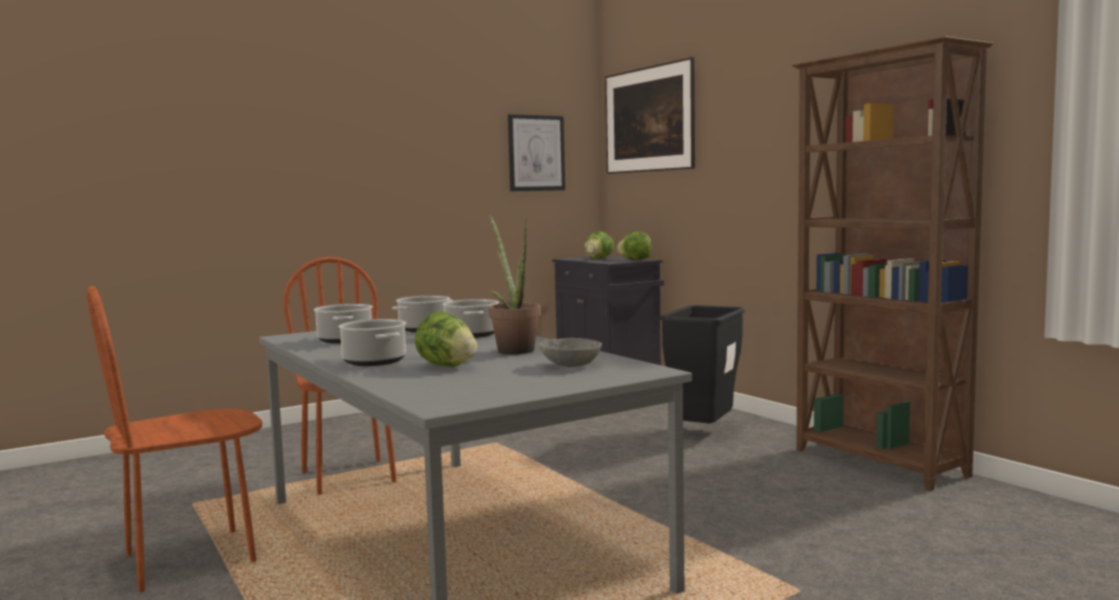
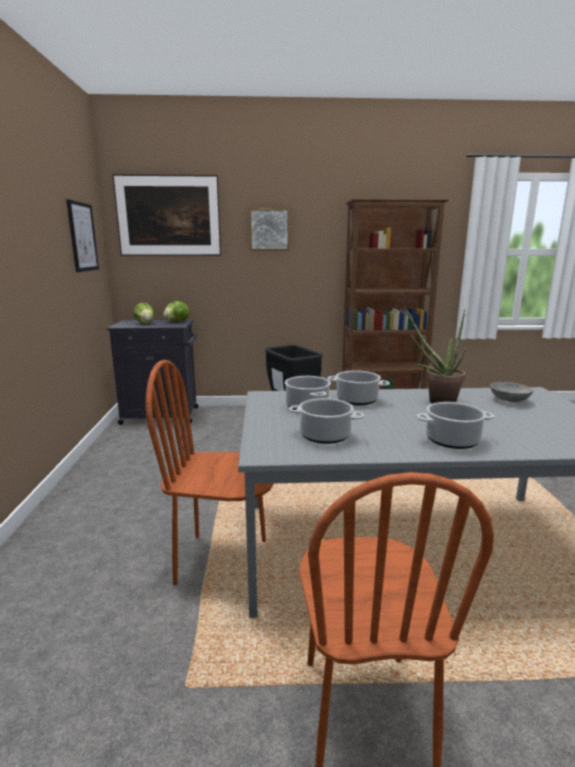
camera: 60 degrees left, 10 degrees up
(447, 366) = (489, 425): lettuce -> none
(747, 126) = (269, 229): none -> picture

